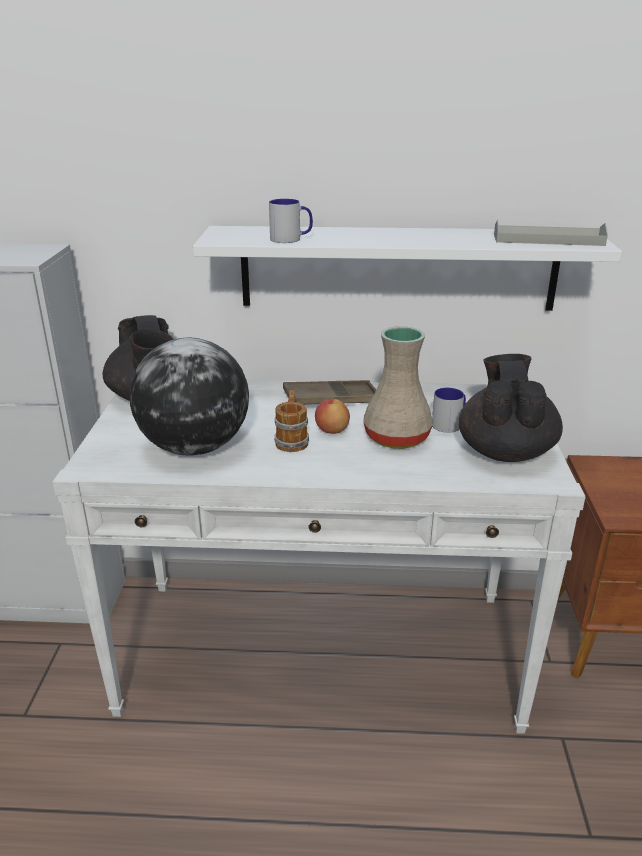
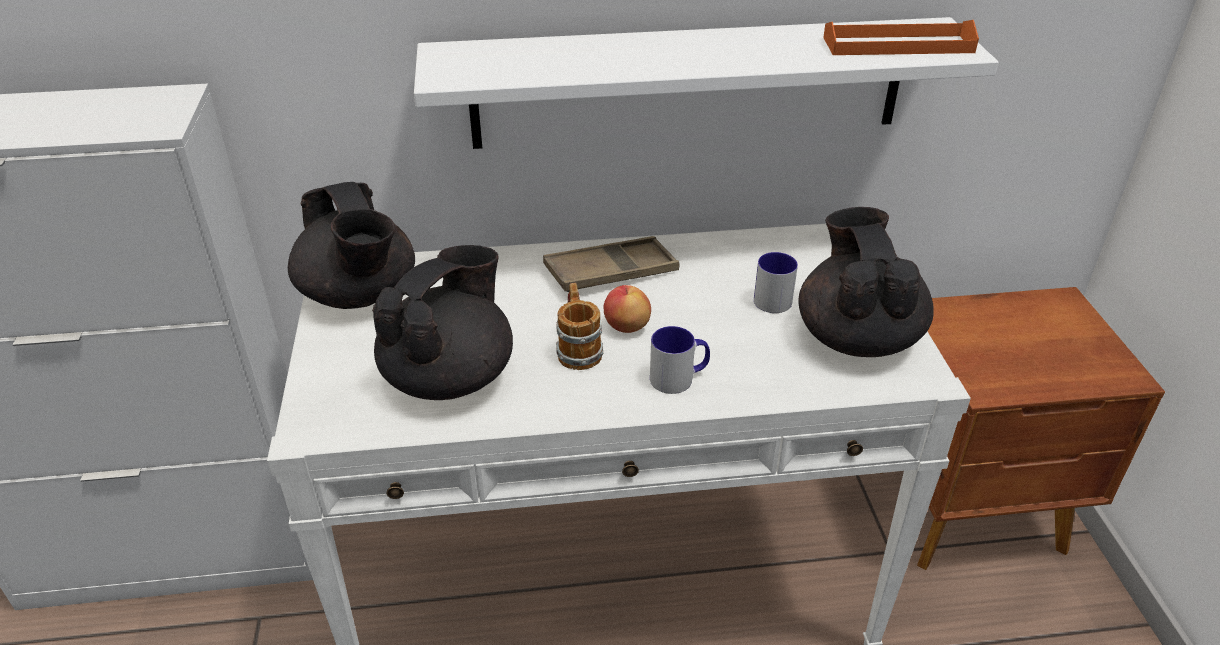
camera: 10 degrees left, 10 degrees up
(195, 447) = (450, 376): globe -> black teapot
(291, 239) = (551, 68): mug -> mug (679, 378)
(395, 437) = (712, 329): beige vase -> none
(548, 240) = (898, 45): grey tray -> orange tray

